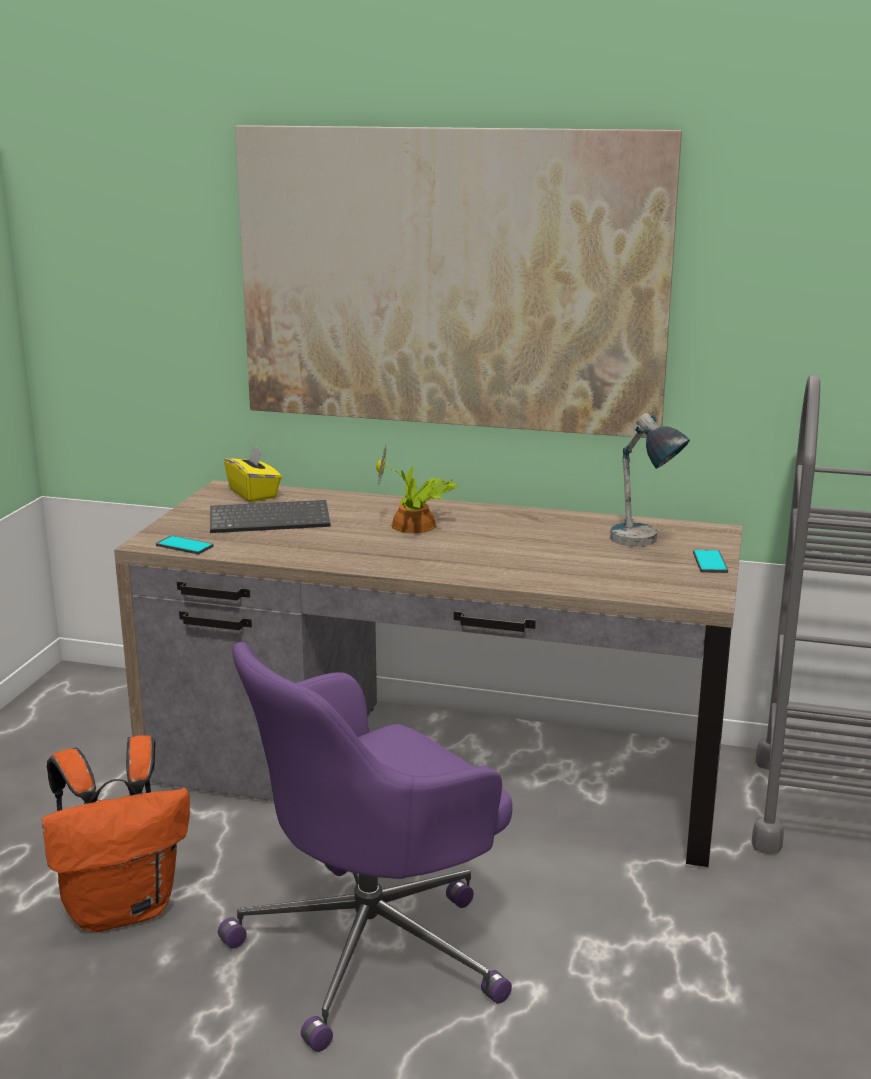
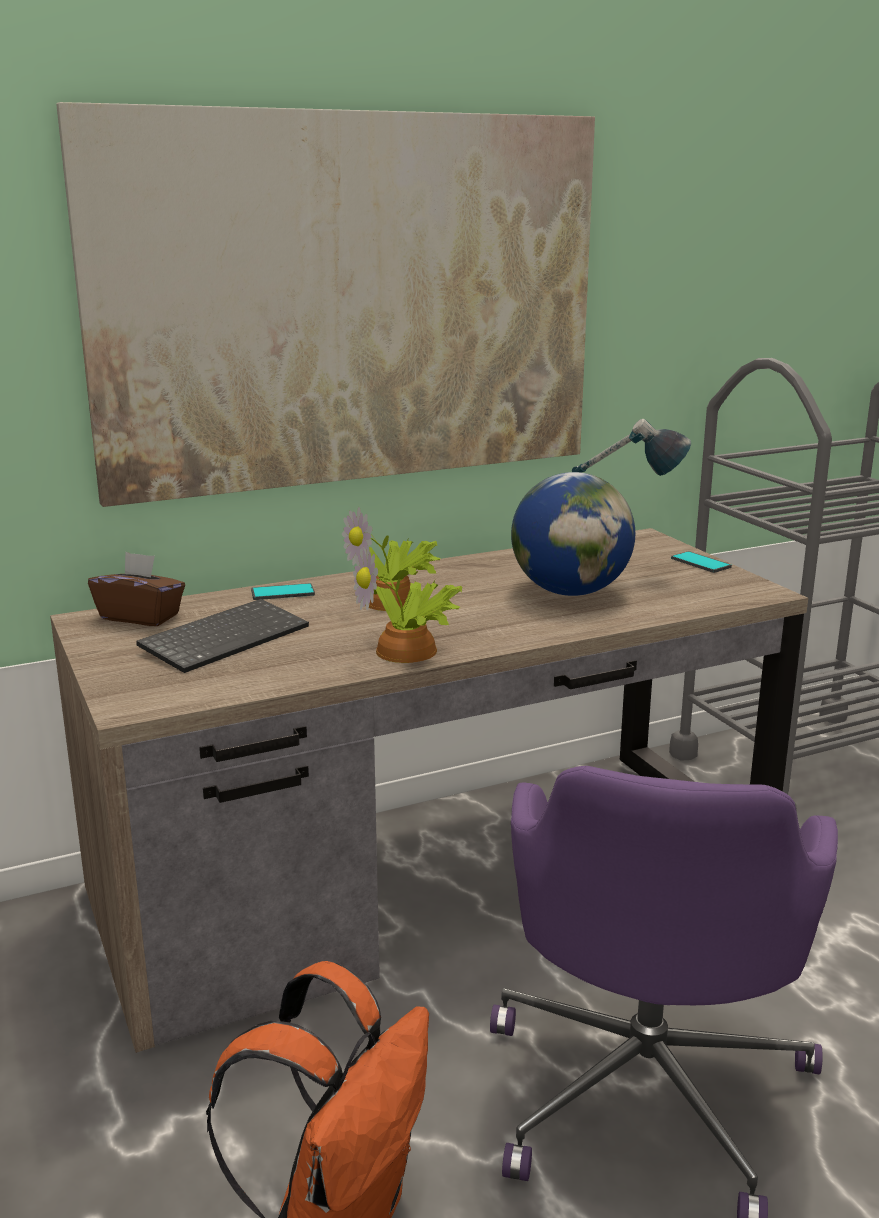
camera: 40 degrees left, 0 degrees up
(184, 546) = (186, 697): phone -> phone (282, 593)
(254, 494) = (140, 616): yellow tissue box -> brown tissue box
(354, 559) = (410, 651): none -> potted plant
(549, 554) = (570, 592): none -> globe

